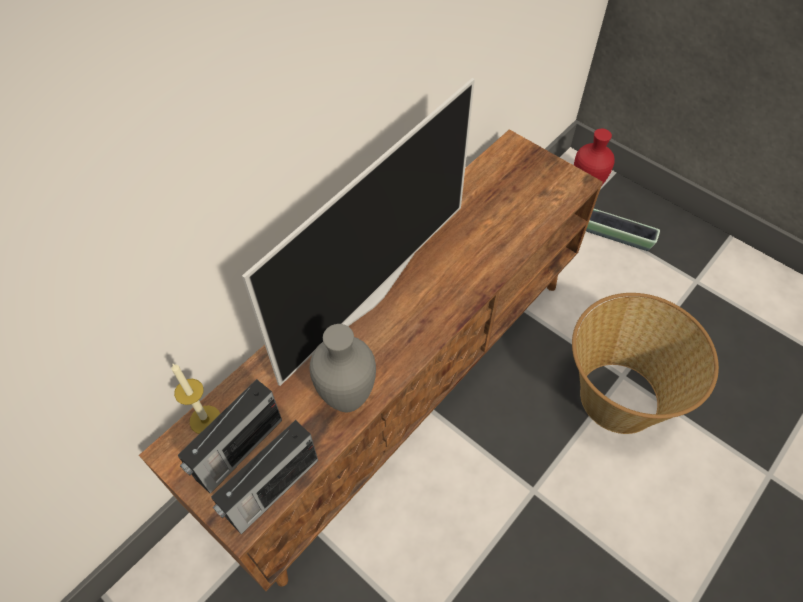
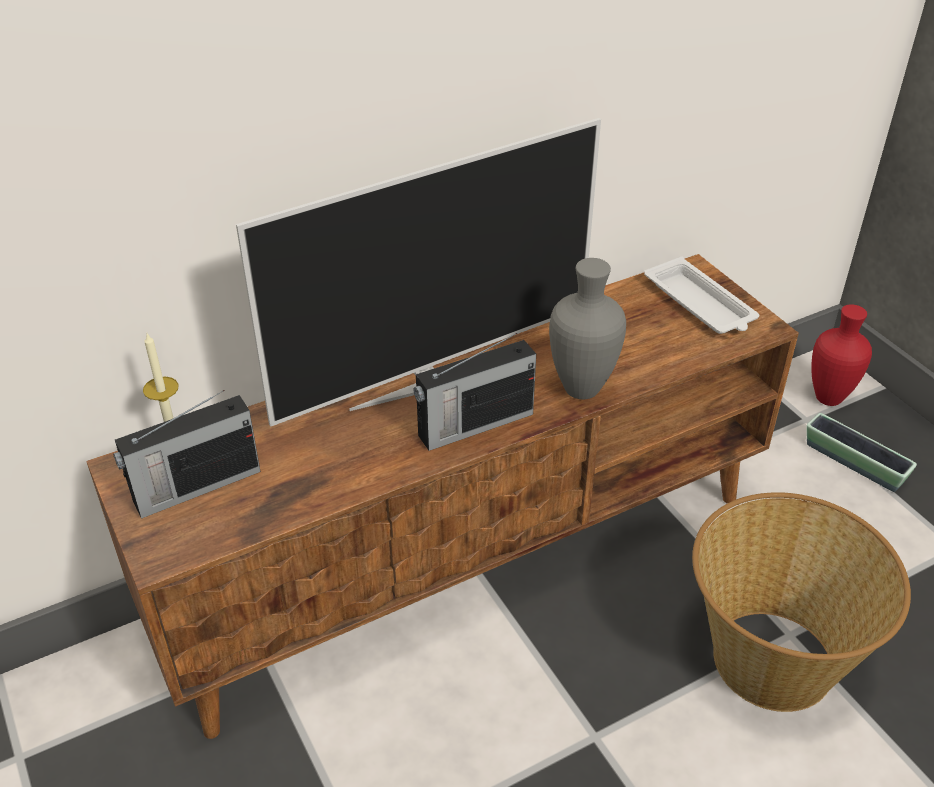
camera: 20 degrees right, 15 degrees down
(271, 490) = (210, 535): radio -> radio (473, 425)
(348, 401) = (347, 474): grey vase -> grey vase (581, 391)
(529, 174) = (700, 304): none -> white tray

